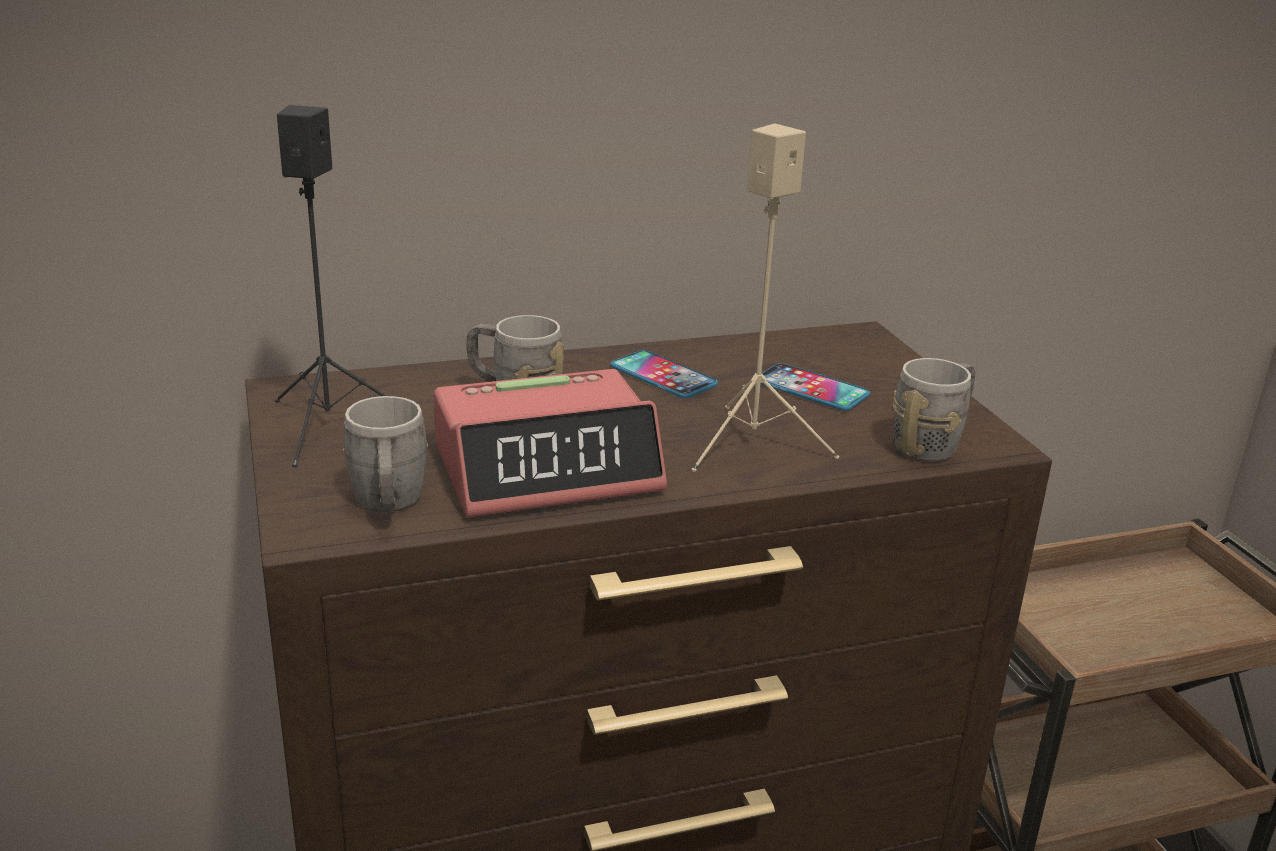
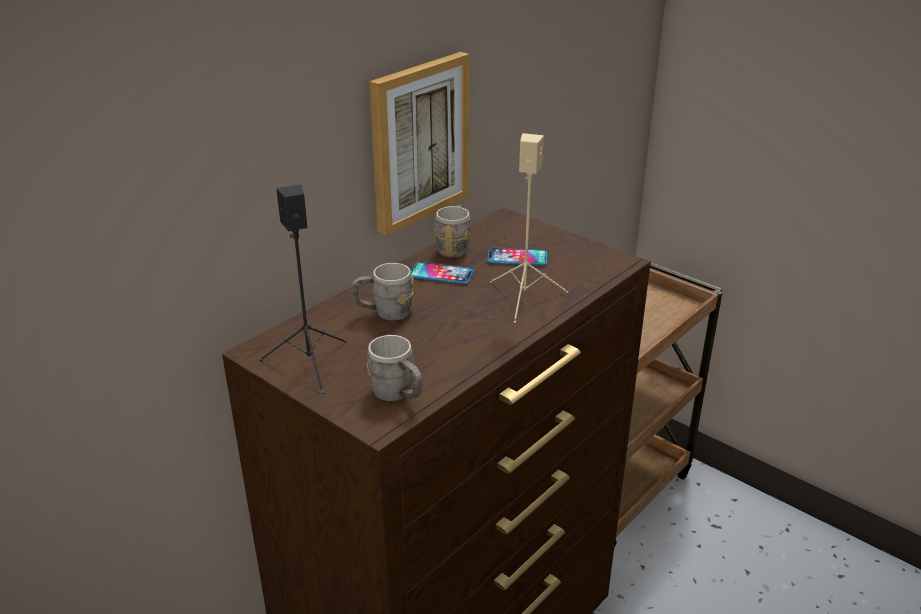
camera: 30 degrees left, 5 degrees up
(548, 468) = (449, 346): alarm clock -> none
(700, 151) = (419, 142): none -> picture
(933, 443) = (598, 270): grey mug -> grey mug (454, 247)

